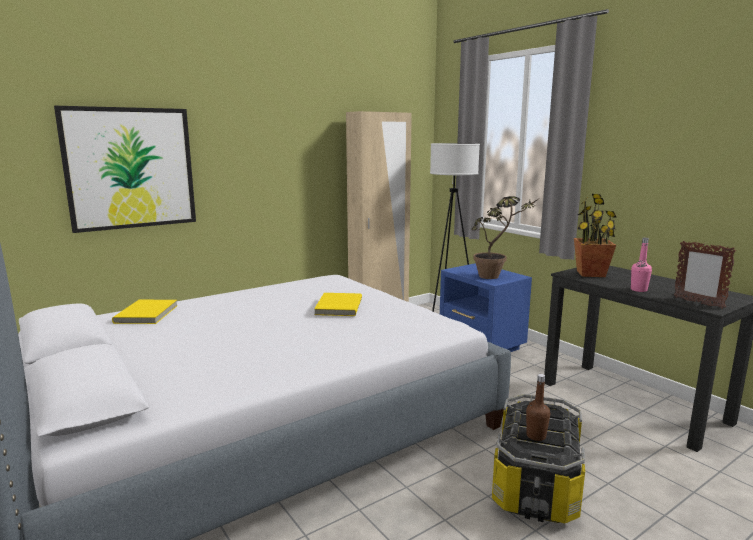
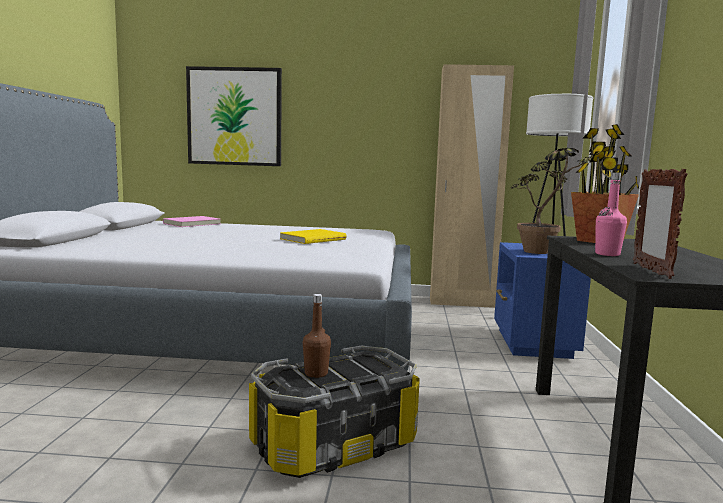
camera: 40 degrees right, 5 degrees down
(148, 314) = (192, 224): yellow book -> pink book

